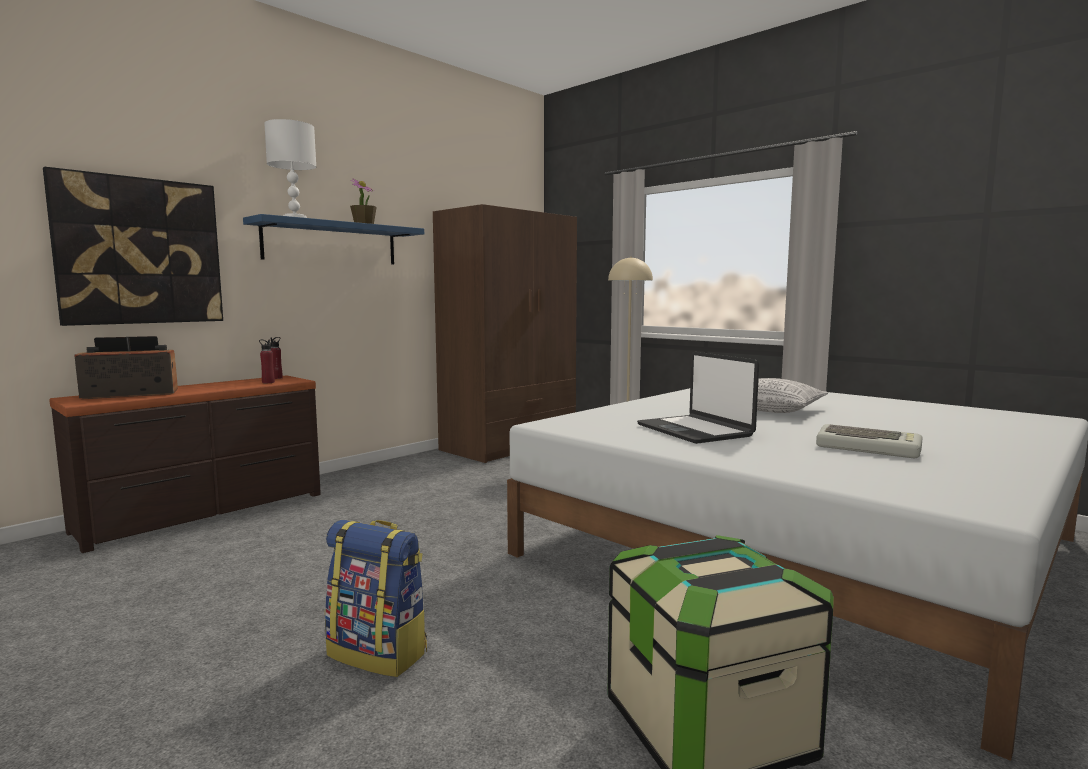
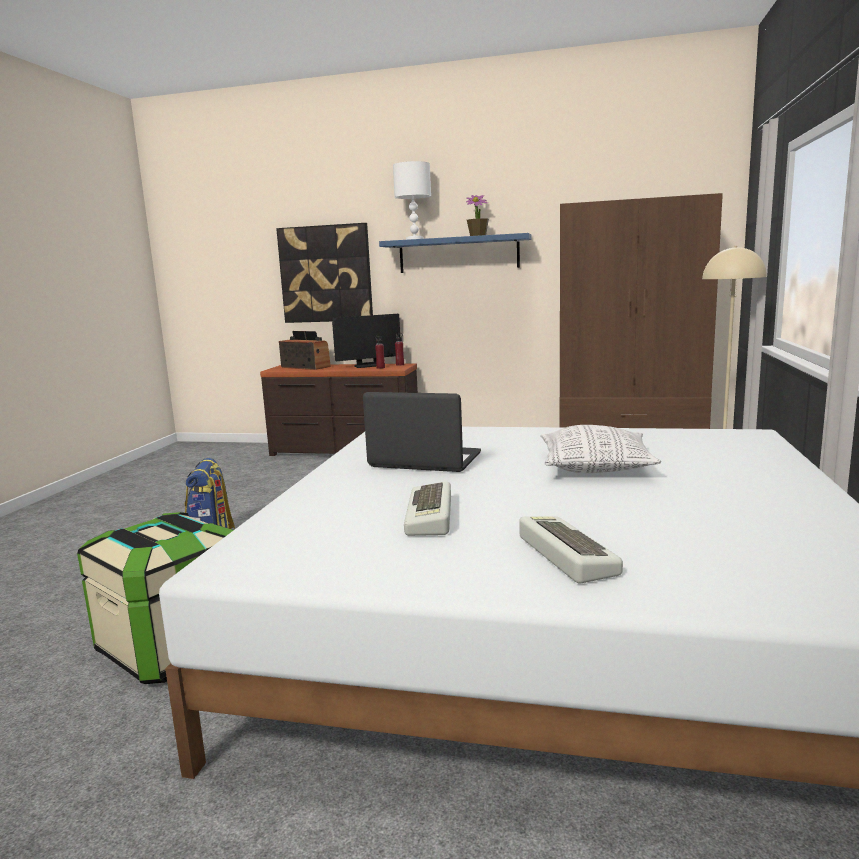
camera: 60 degrees right, 5 degrees up
(235, 383) = (368, 365): none -> monitor
(695, 430) = (425, 461): laptop -> laptop turned 75 degrees clockwise
(970, 440) = (563, 556): none -> keyboard

